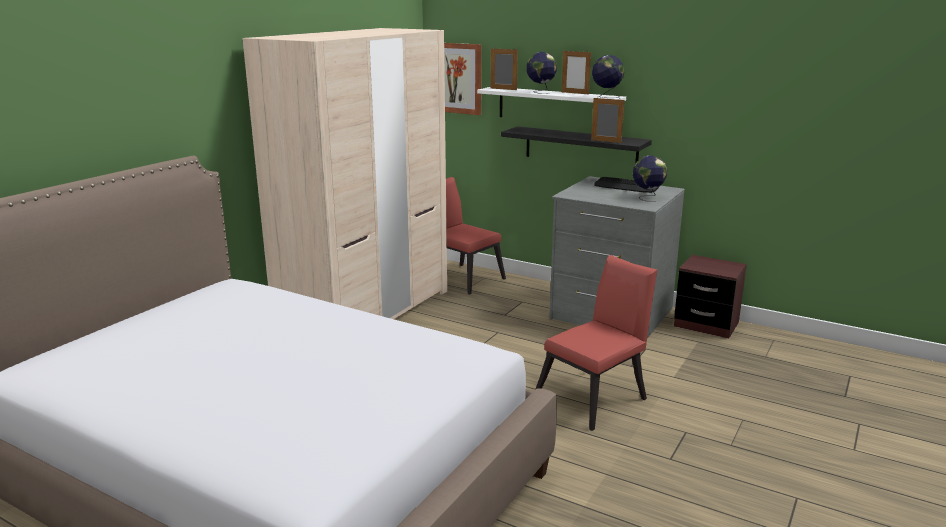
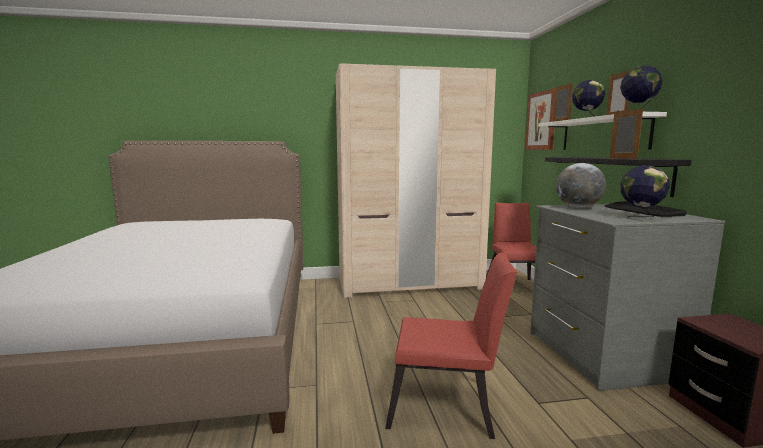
camera: 50 degrees right, 10 degrees down
(585, 192) = (578, 207): none -> globe

